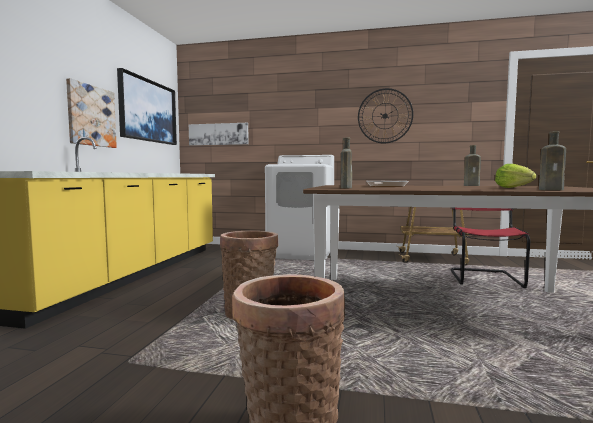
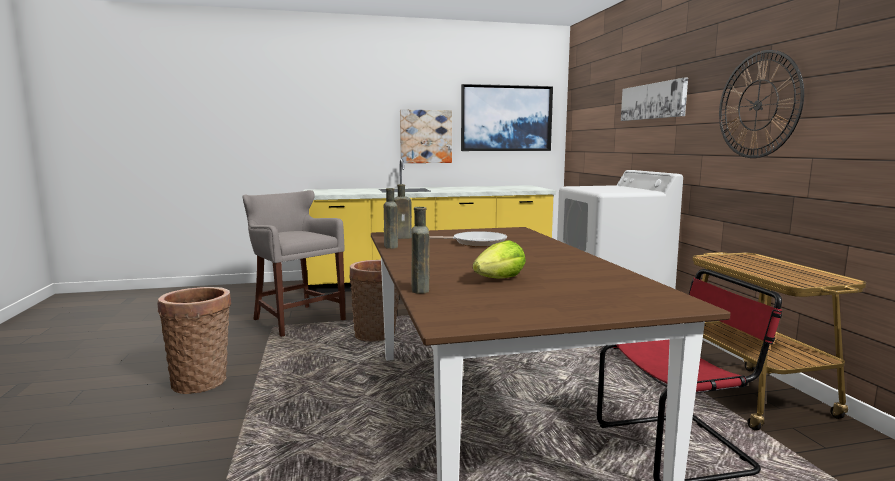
camera: 65 degrees right, 5 degrees up
(125, 345) = (296, 319): none -> grey stool
(218, 134) = (589, 137): picture -> picture (653, 101)
(472, 185) = (595, 266): brown bottle -> brown bottle (391, 247)

